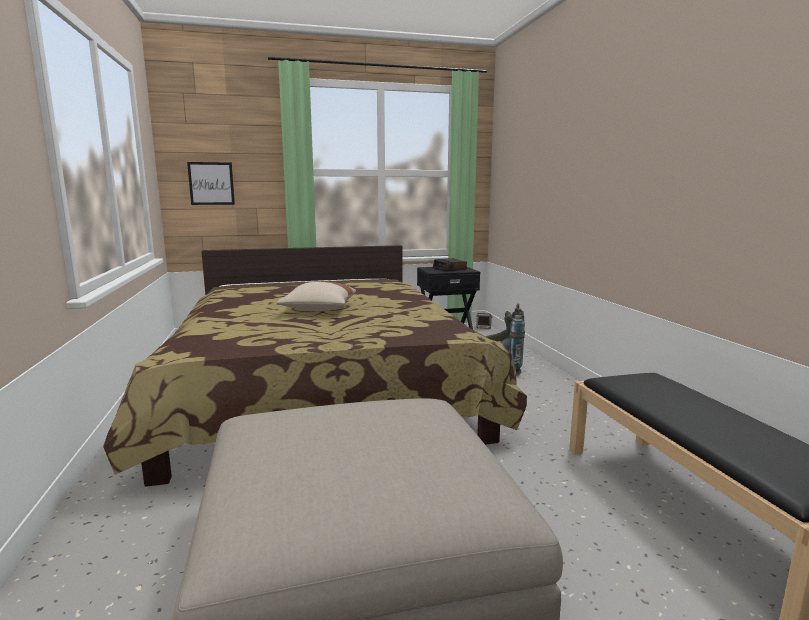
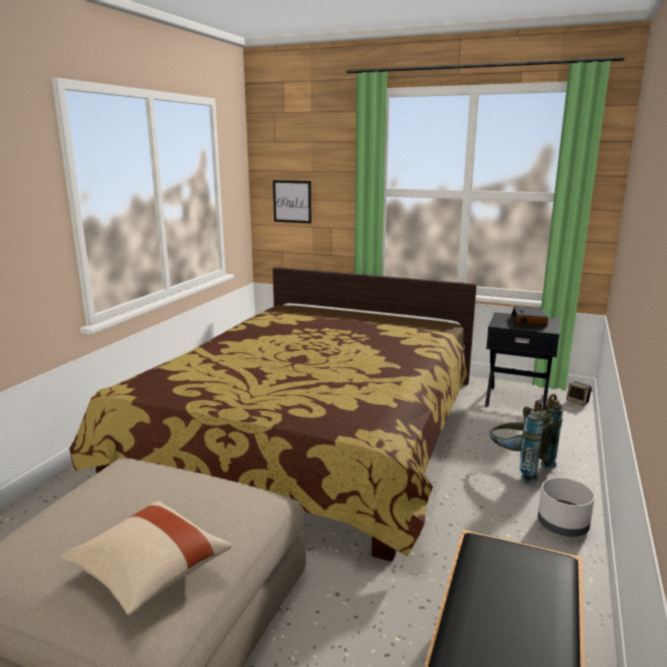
camera: 35 degrees right, 5 degrees up
(319, 310) = (293, 361): beige pillow -> beige pillow (149, 572)
(563, 390) = (562, 525): none -> grey planter

